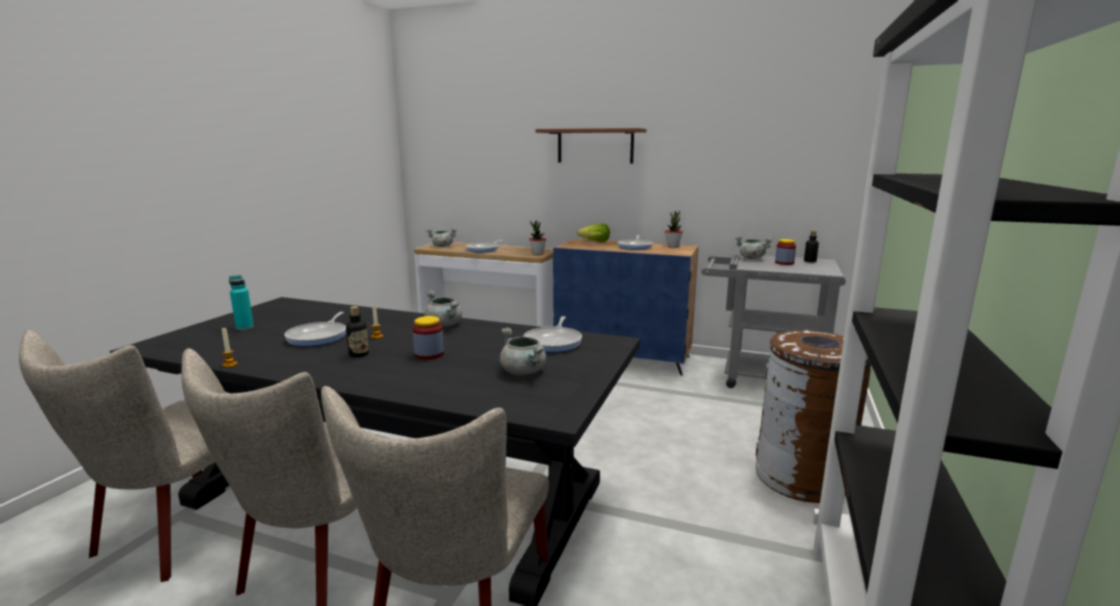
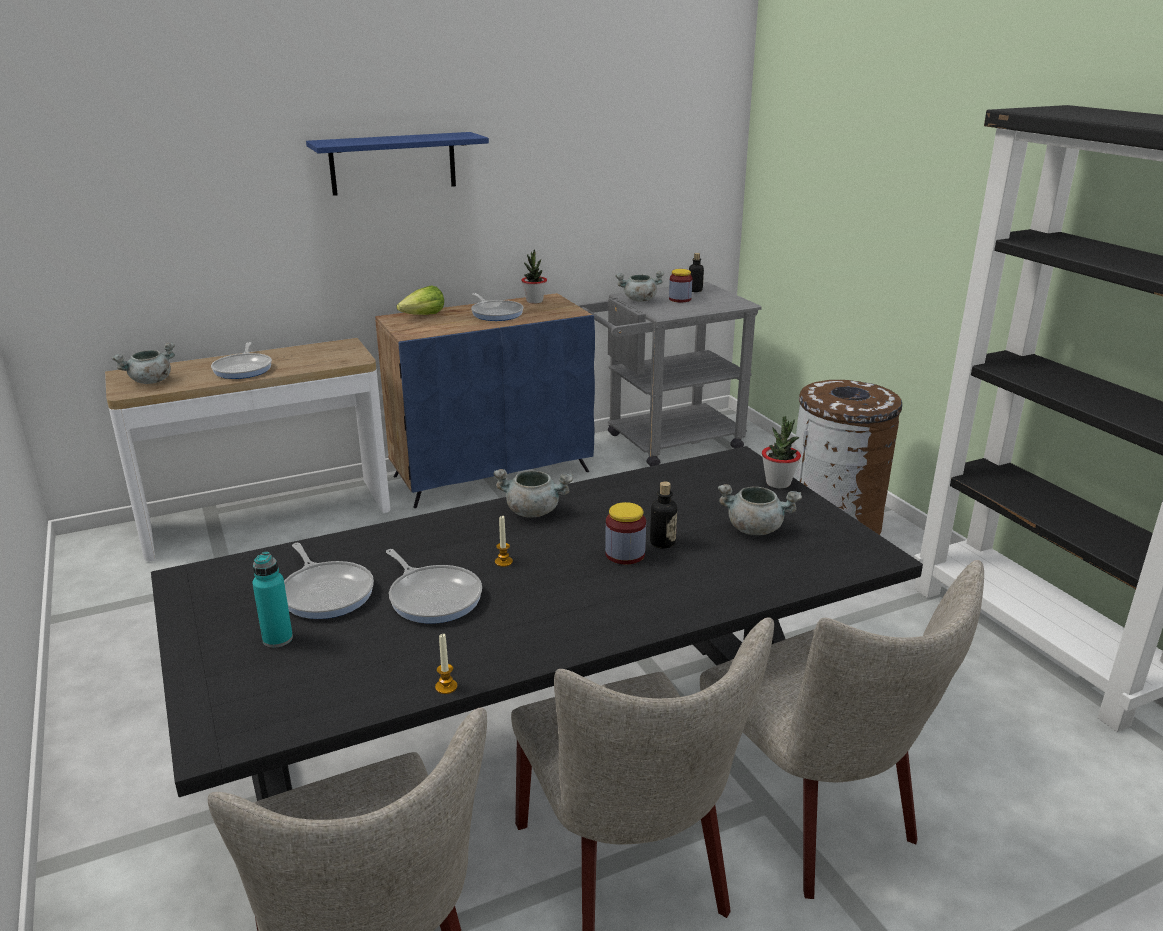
camera: 45 degrees left, 10 degrees up
(359, 354) = (555, 592): bottle -> bottle (662, 542)
(537, 253) = (348, 354): potted plant -> potted plant (778, 483)
(554, 342) = (694, 483): frying pan -> frying pan (326, 592)
(595, 146) = (393, 163): brown shelf -> blue shelf

